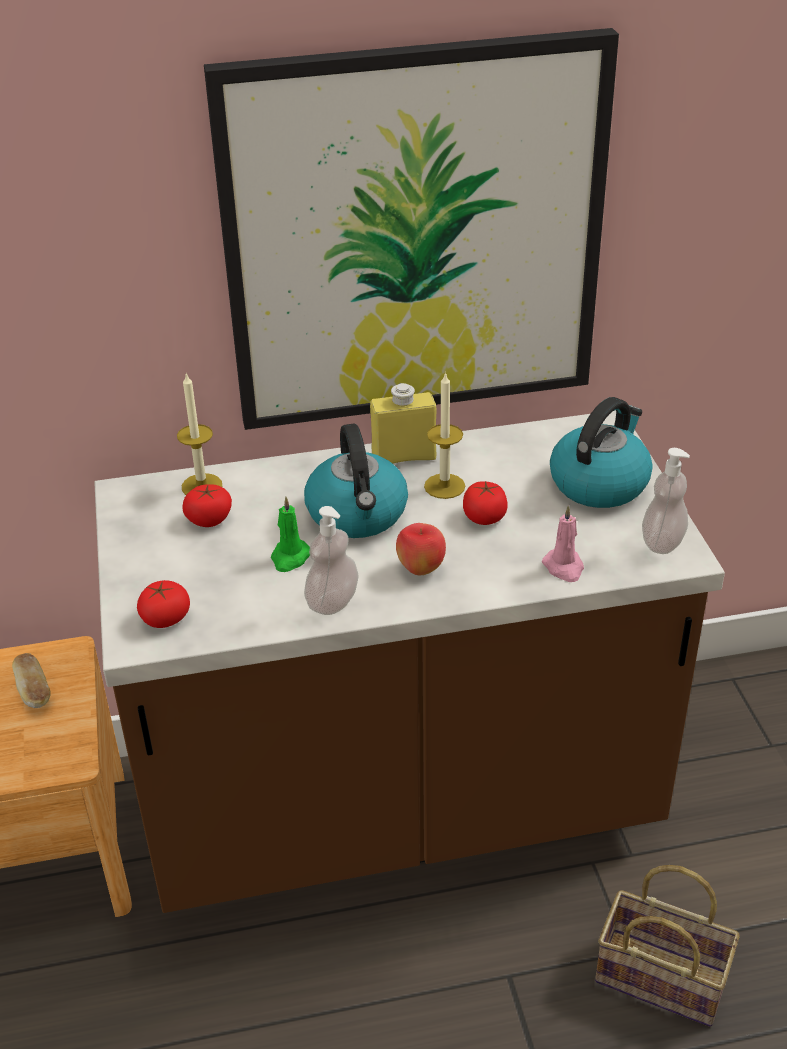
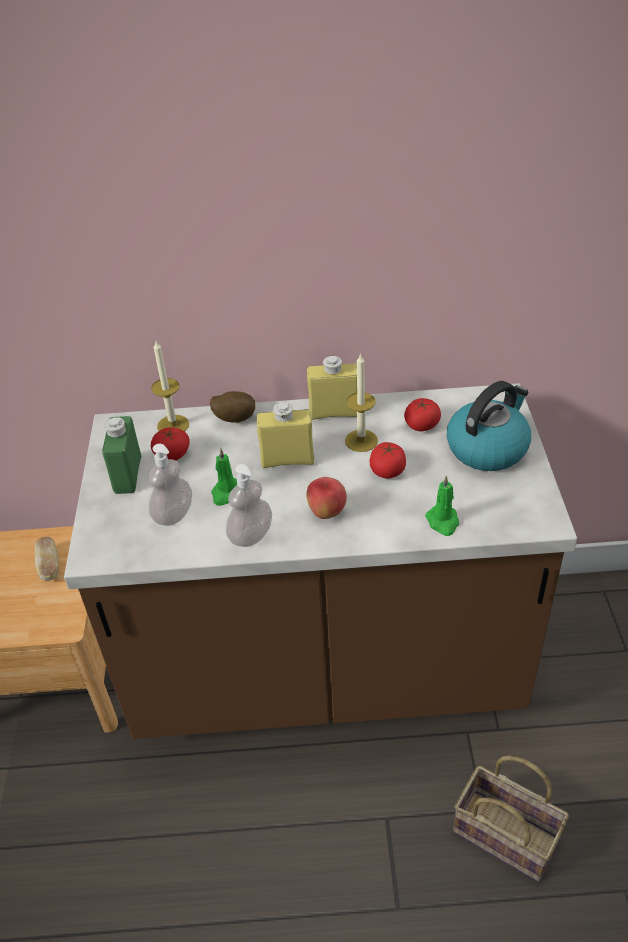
camera: 10 degrees right, 5 degrees up
(157, 547) = (128, 475): none -> green bottle
(165, 618) = (120, 537): tomato -> tomato (421, 425)
(279, 473) = (234, 419): none -> potato
(358, 514) = (287, 460): kettle -> yellow bottle
(414, 237) = (346, 238): picture -> none
(564, 567) = (443, 522): pink candle -> green candle
(662, 542) = (529, 506): soap dispenser -> soap dispenser (173, 514)

